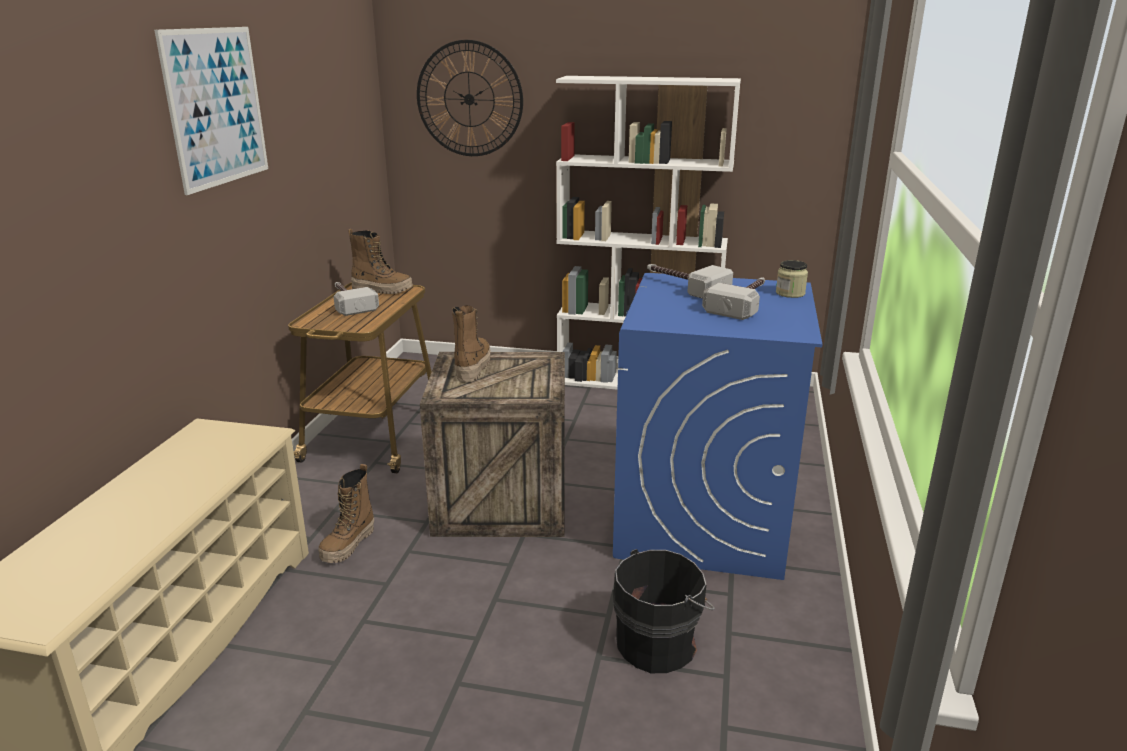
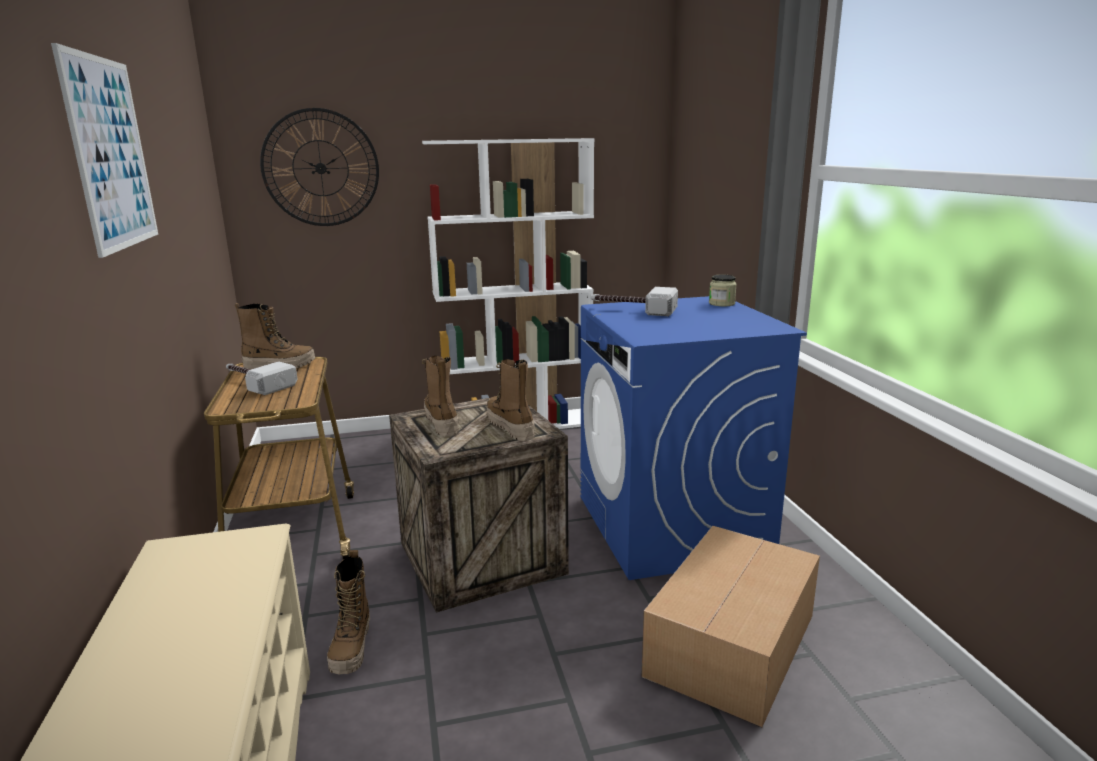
camera: 25 degrees left, 5 degrees down
(523, 384) = (510, 427): none -> boot
(659, 643) = (733, 643): black bucket -> cardboard box
(743, 303) = (700, 315): hammer -> none

